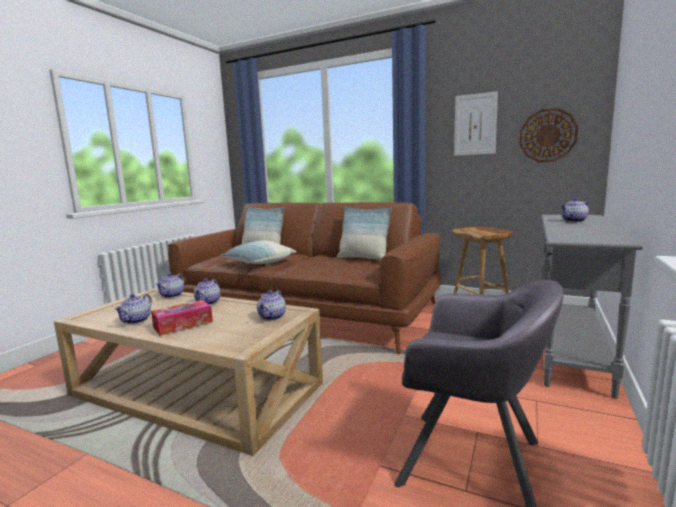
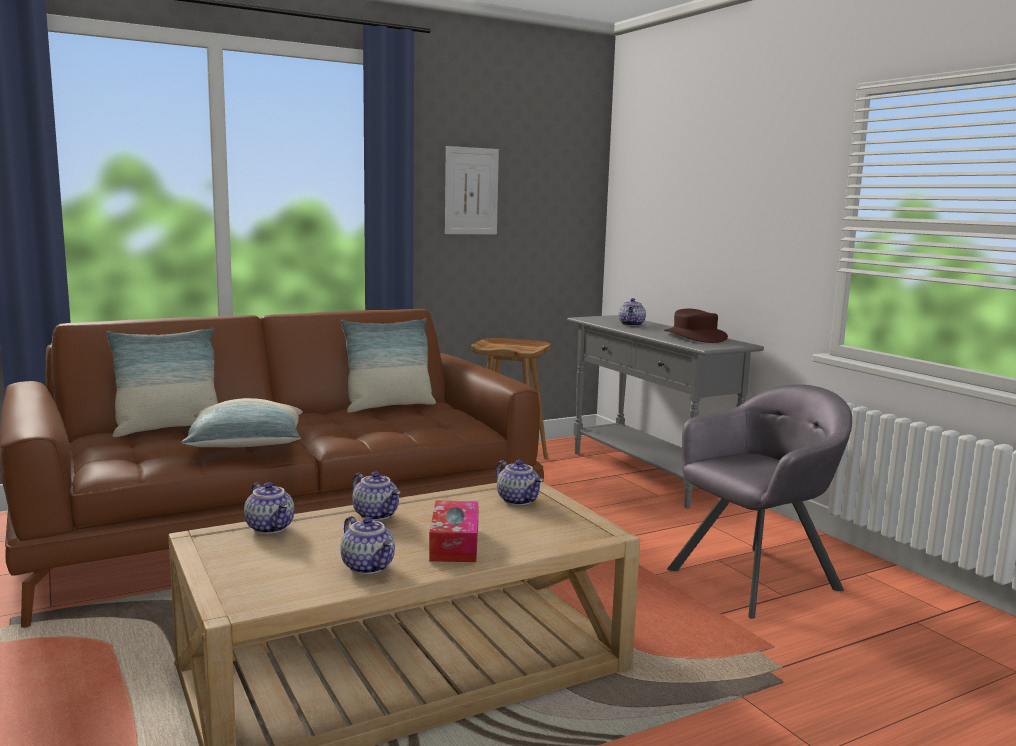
camera: 55 degrees left, 0 degrees up
(547, 135) = (551, 215): wall clock -> none
(591, 232) = (694, 337): none -> brown hat

